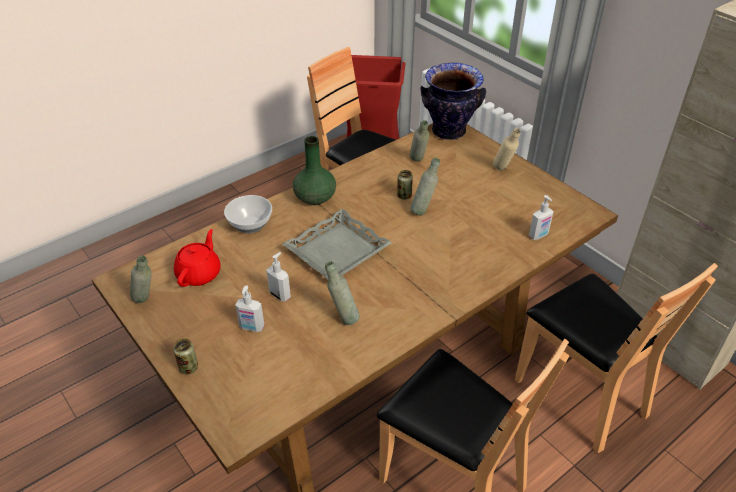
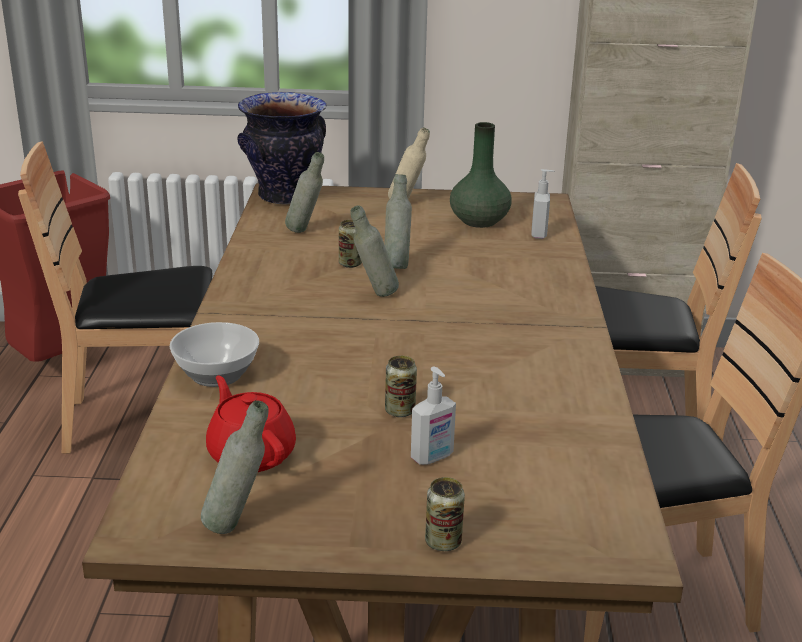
camera: 50 degrees left, 15 degrees down
(280, 295) = (400, 411): soap dispenser -> can
(314, 198) = (248, 312): green vase -> green vase (479, 221)
(337, 250) = (378, 341): grey tray -> none
(343, 318) = (509, 388): grey bottle -> grey bottle (374, 295)

